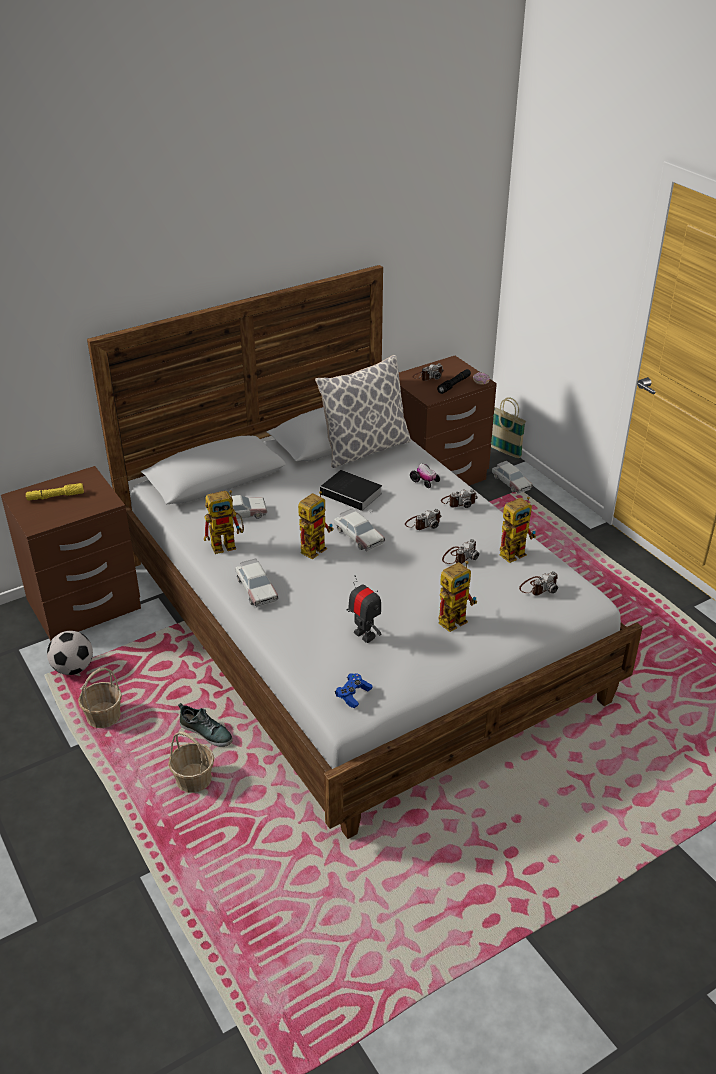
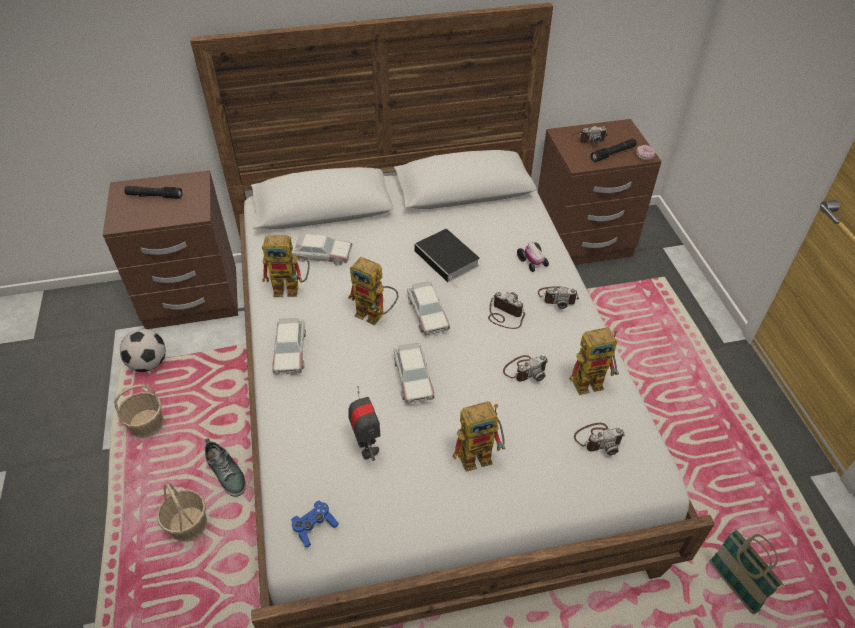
camera: 20 degrees right, 10 degrees up
(55, 496) = (154, 196): yellow flashlight -> black flashlight
(315, 547) = (376, 315): toy robot -> toy robot turned 60 degrees clockwise
(365, 449) = (487, 207): pillow -> none
(423, 523) = (505, 315): camera -> camera turned 135 degrees counterclockwise
(504, 452) = (665, 229): basket -> basket (732, 586)
(511, 482) = (658, 265): toy car -> toy car (413, 377)

